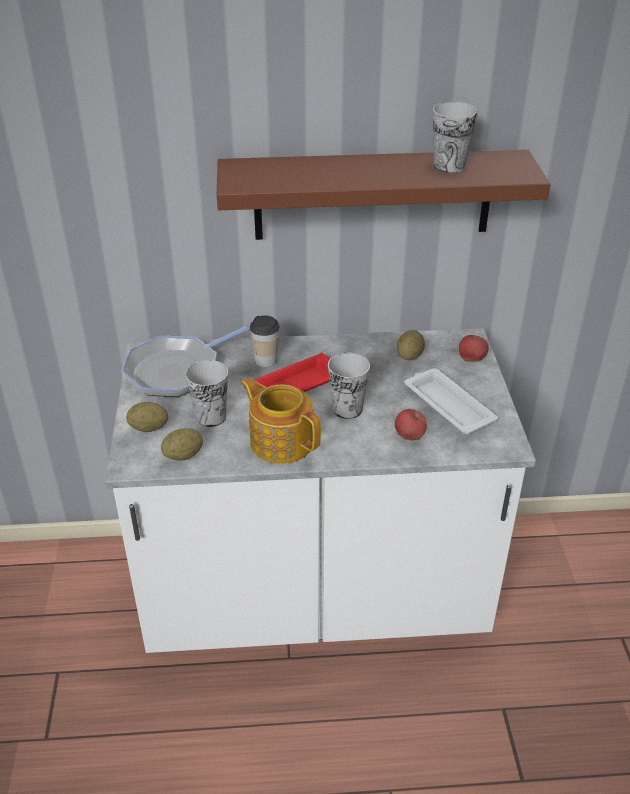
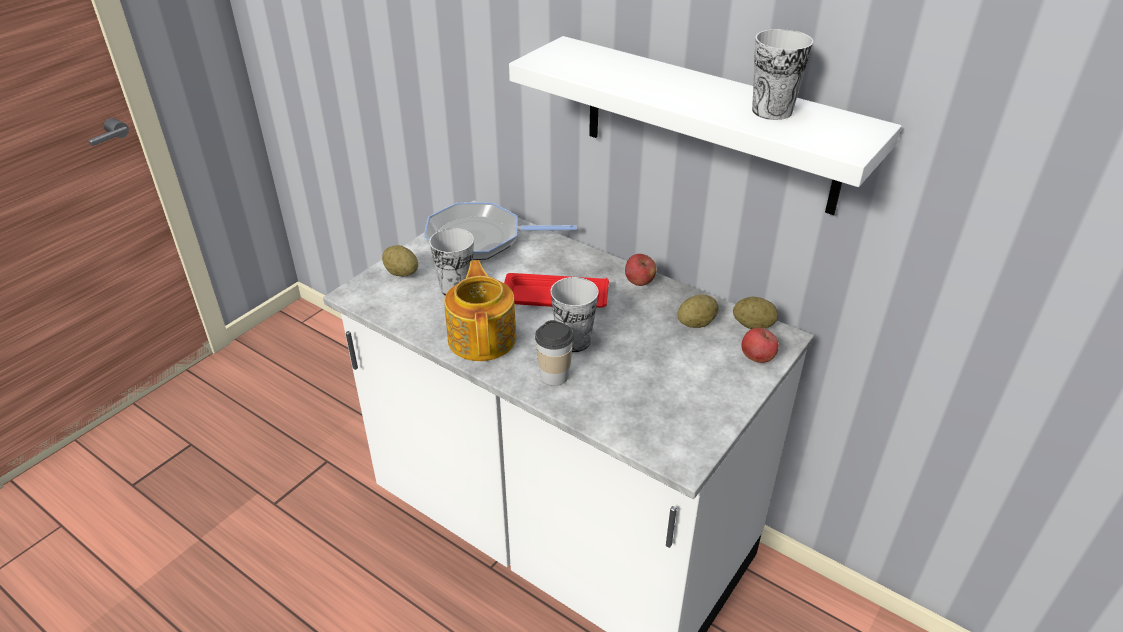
camera: 40 degrees right, 0 degrees up
(183, 455) = (397, 307): potato -> potato (753, 325)
(266, 360) = (560, 264): cup -> cup (554, 376)
(372, 195) = (709, 125): brown shelf -> white shelf
(409, 436) = (597, 395): apple -> apple (639, 282)
(447, 405) = (672, 388): white tray -> none

